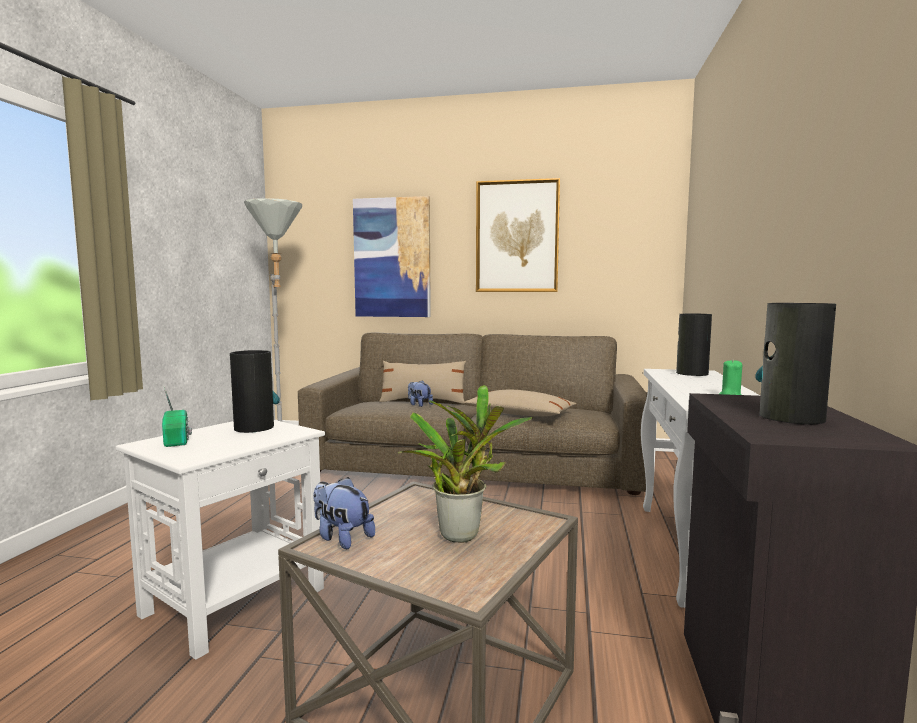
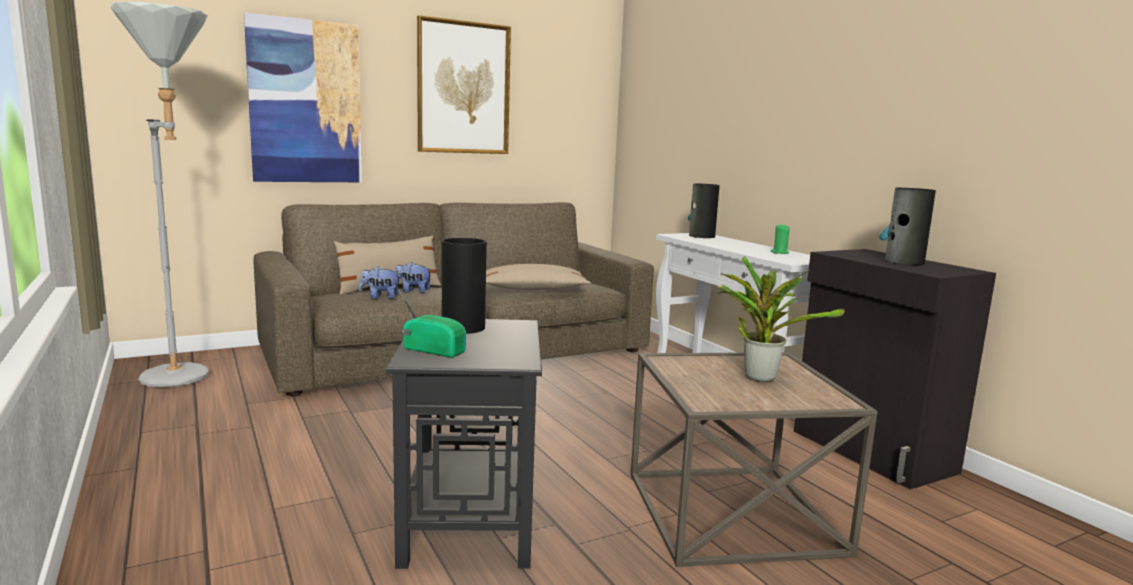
camera: 40 degrees left, 5 degrees up
(236, 600) = (469, 521): white side table -> black side table
(341, 538) = (702, 398): plush toy -> plush toy (380, 297)

